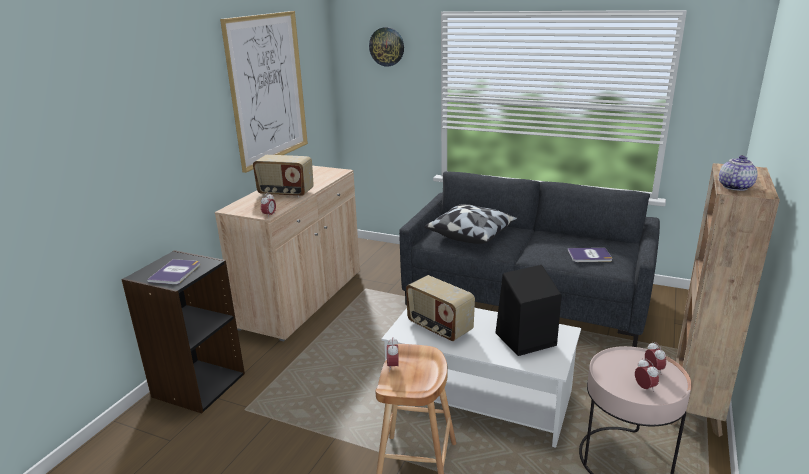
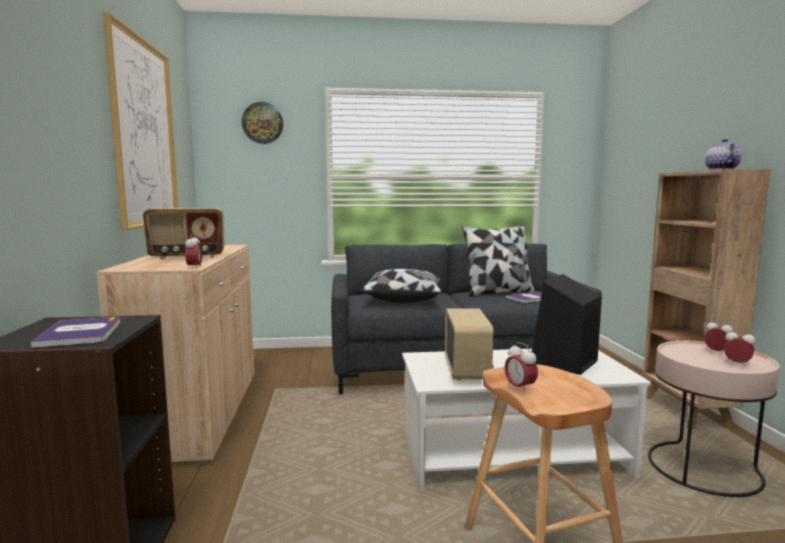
camera: 30 degrees left, 15 degrees down
(439, 327) = (467, 370): radio -> radio turned 105 degrees counterclockwise
(573, 240) = (498, 292): none -> pillow

